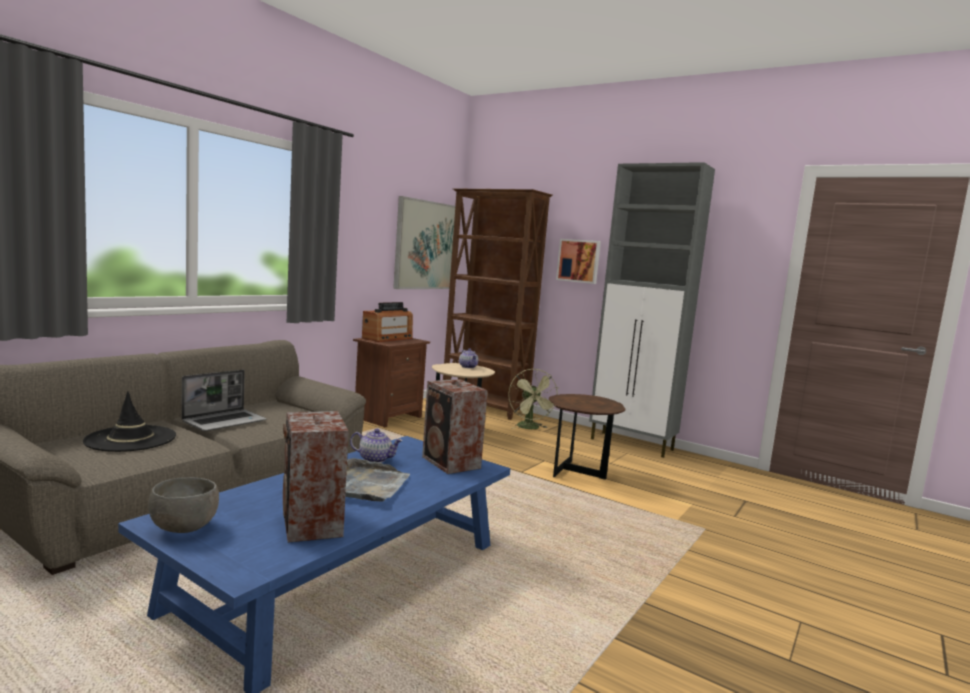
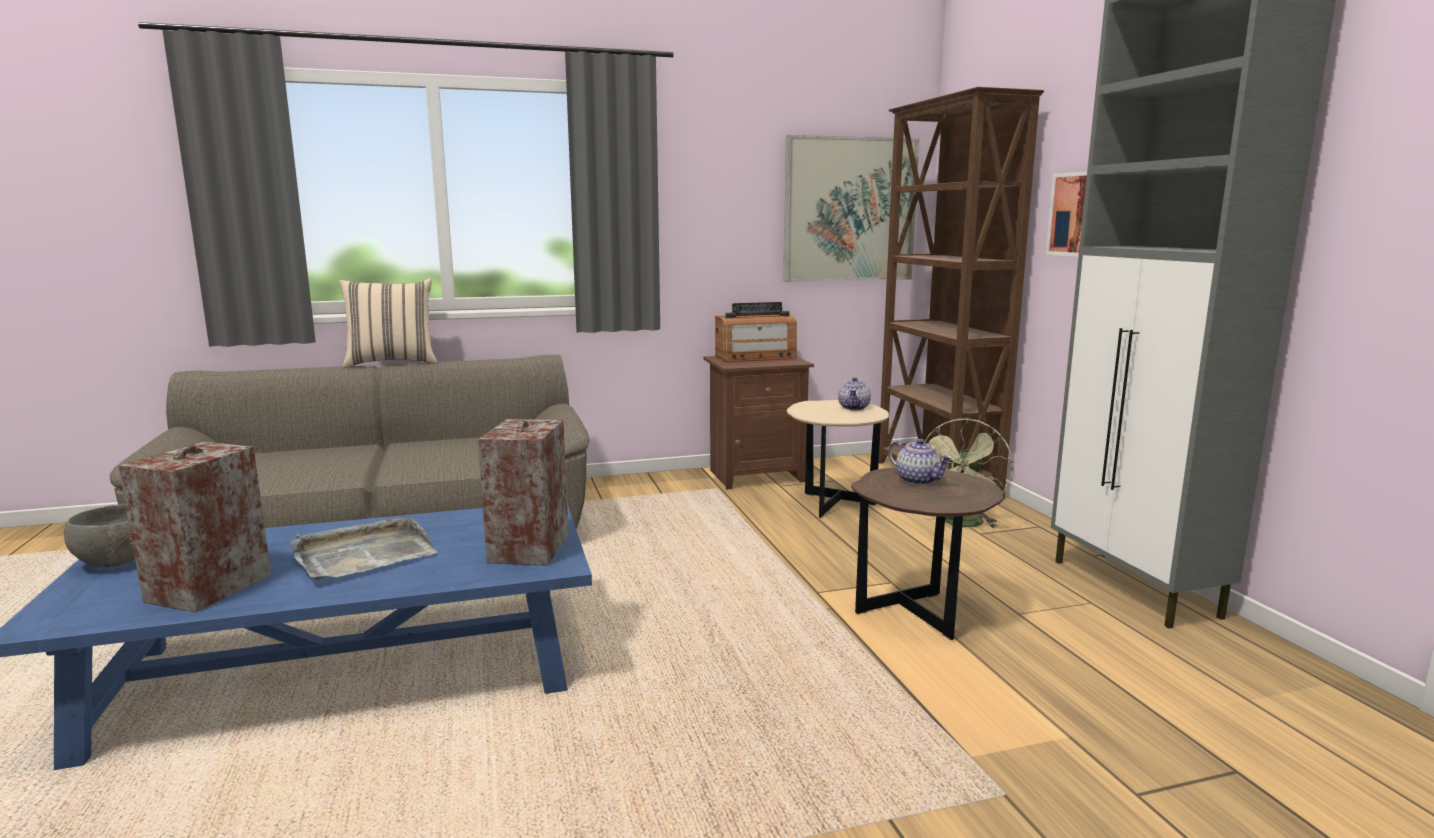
camera: 40 degrees right, 5 degrees up
(131, 439) = (300, 460): black hat -> none
(163, 350) = (392, 362): none -> beige pillow
(225, 421) = (419, 453): laptop -> none
(375, 459) = (453, 524): teapot -> teapot (918, 480)

